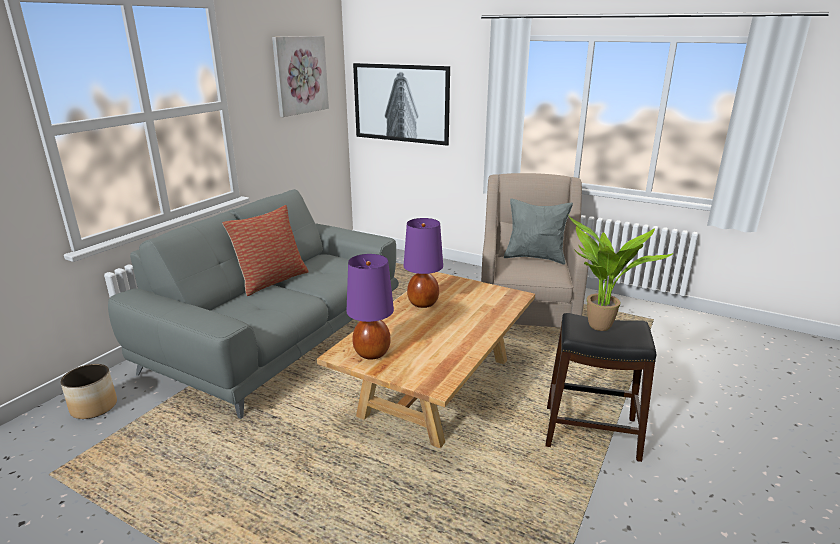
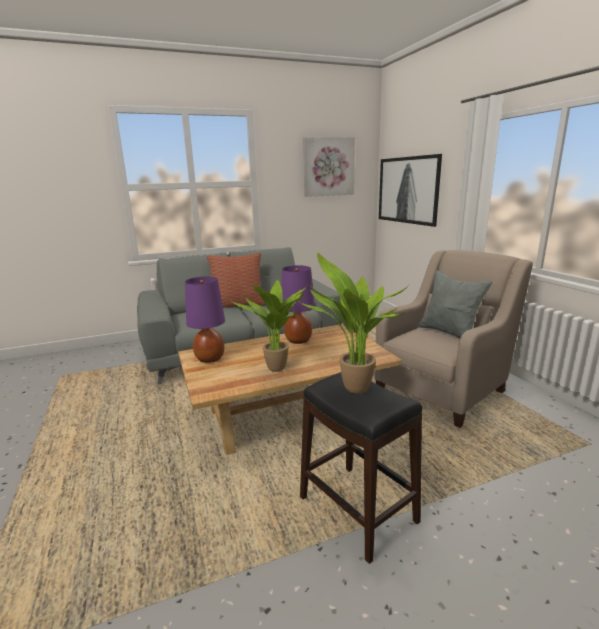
camera: 40 degrees right, 5 degrees down
(94, 407) = (117, 353): planter -> none
(458, 338) = (279, 369): none -> potted plant

